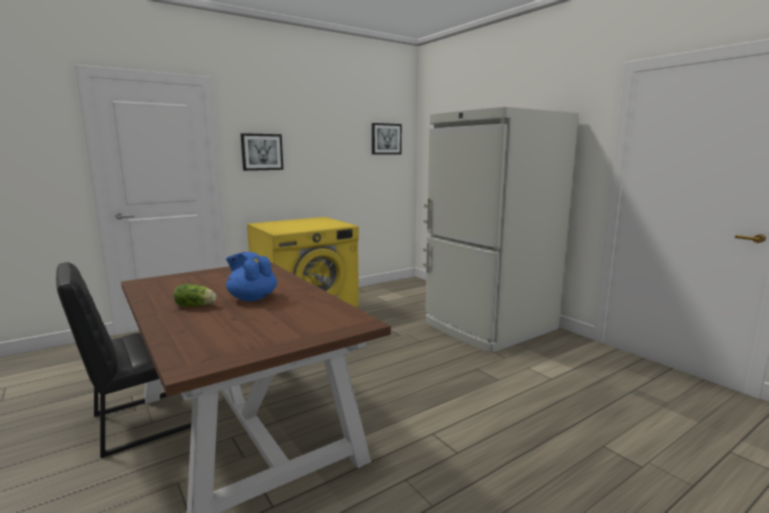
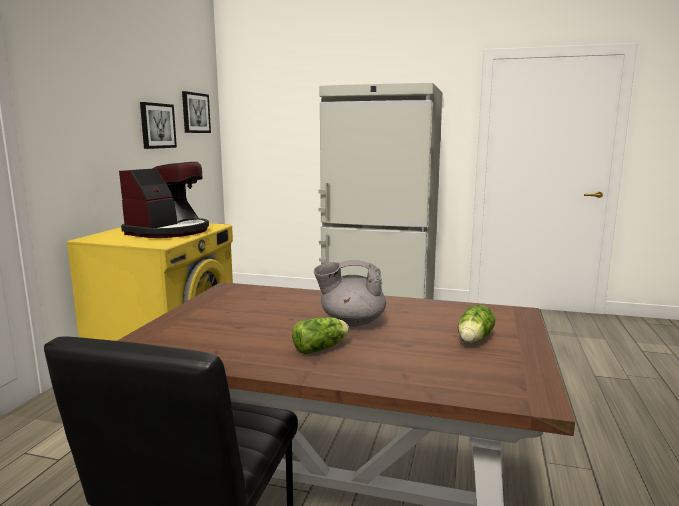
camera: 40 degrees left, 0 degrees up
(252, 298) = (351, 322): blue teapot -> grey teapot
(262, 152) = (73, 128): picture -> picture (157, 126)
(274, 328) = (473, 340): none -> lettuce
(307, 225) = (169, 231): none -> coffee machine

